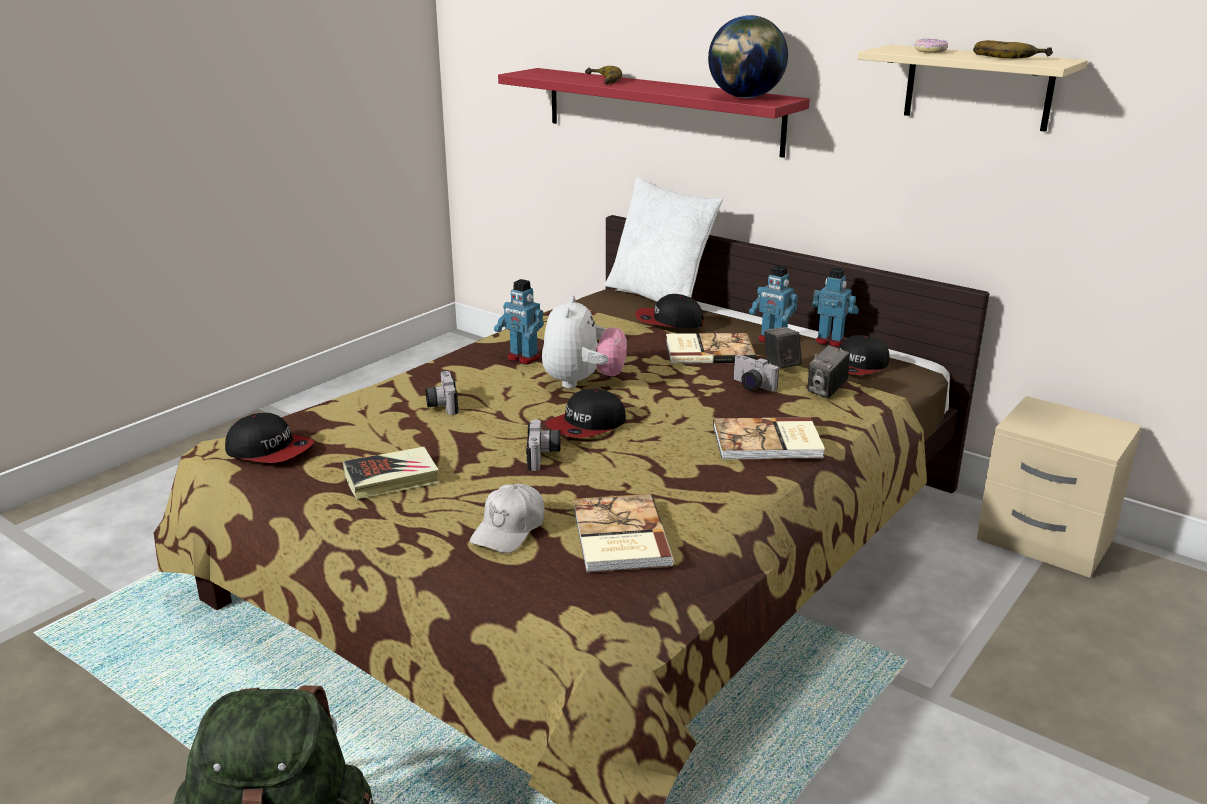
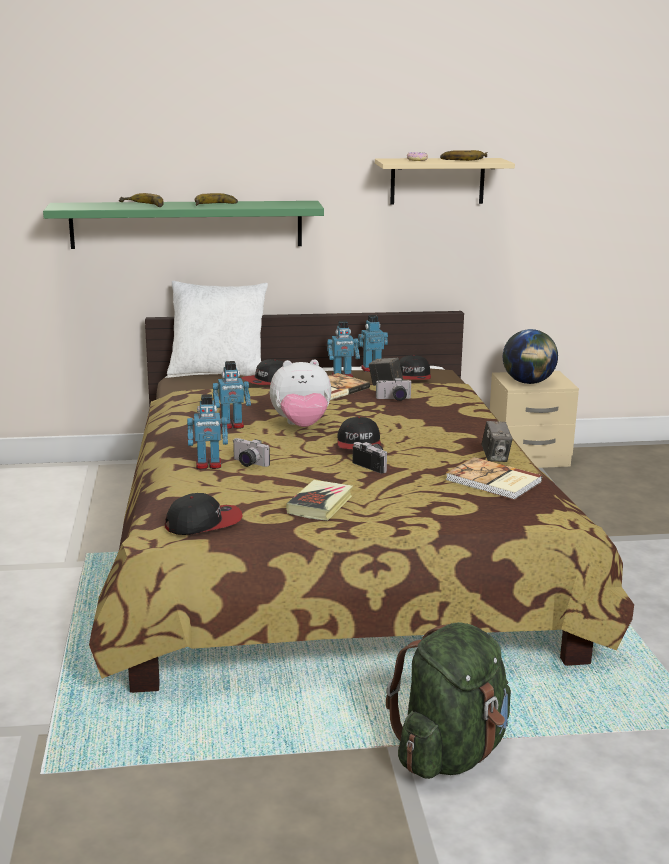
camera: 45 degrees left, 5 degrees down
(409, 392) = (208, 465): none -> toy robot
(509, 529) = (439, 499): white cap -> none
(583, 382) = (301, 426): plush toy -> plush toy turned 120 degrees clockwise
(661, 110) = (186, 224): red shelf -> green shelf
(671, 89) = (216, 205): none -> banana
(745, 97) = (283, 204): globe -> globe (528, 382)
(768, 443) = (462, 421): book -> none
(826, 391) = (432, 390): camera -> camera (495, 457)

